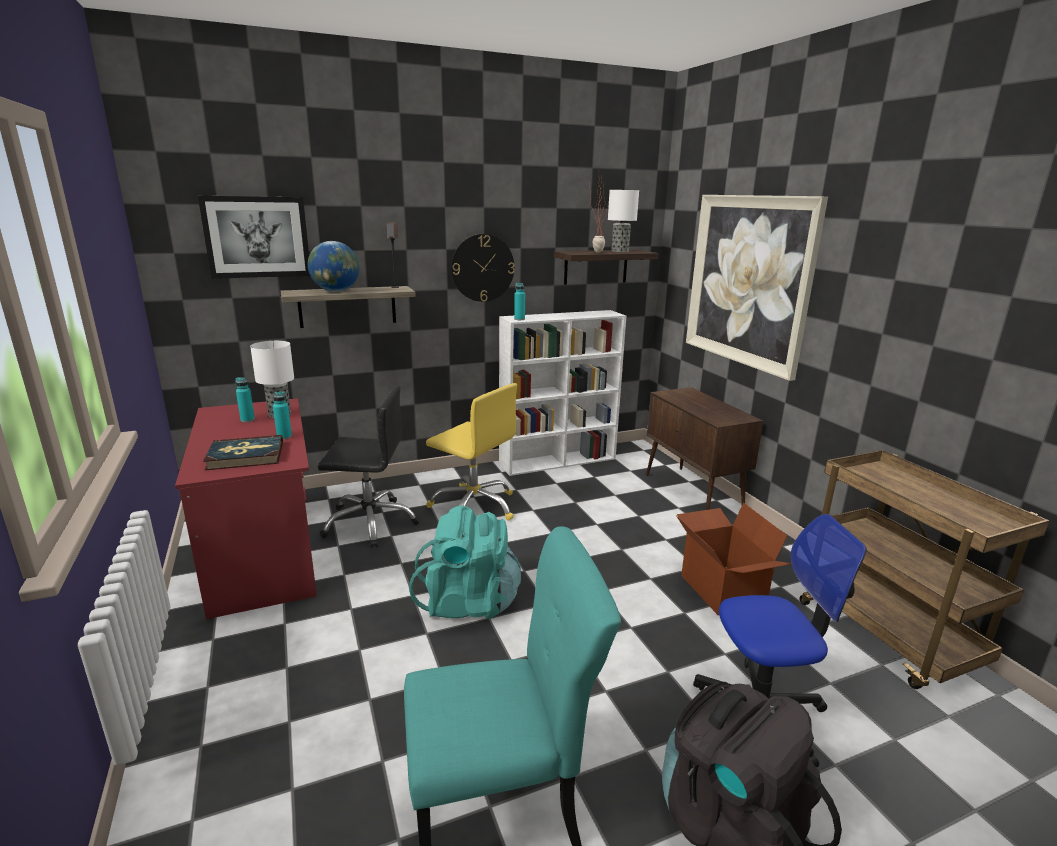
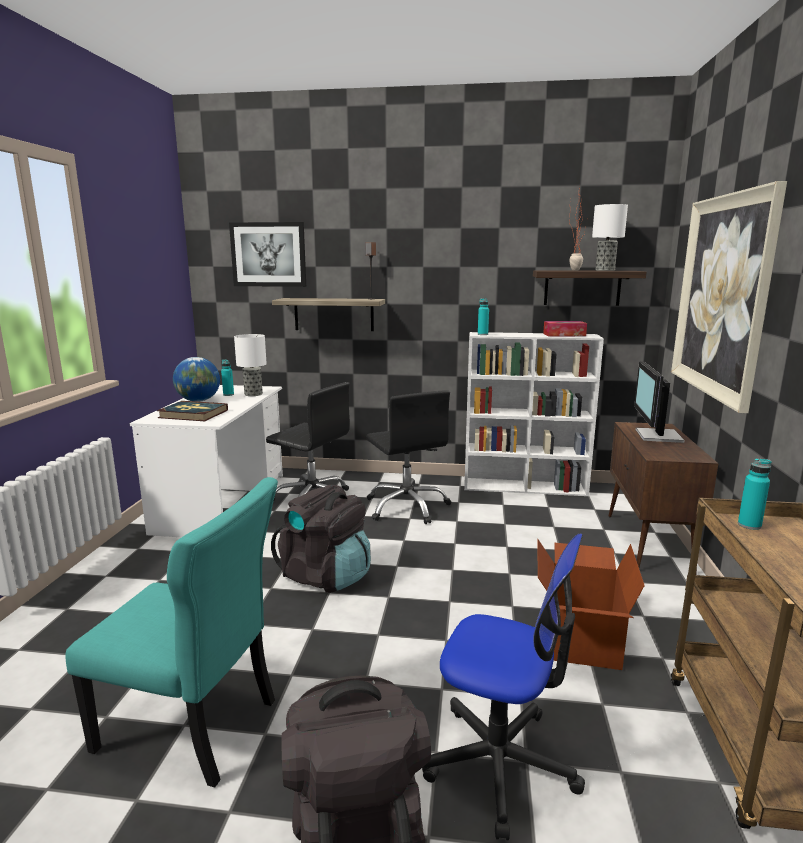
camera: 30 degrees right, 5 degrees down
(264, 551) = (223, 502): red desk -> white desk
(284, 436) = (234, 407): turquoise bottle -> turquoise bottle (749, 525)
(336, 291) = (318, 299): globe -> globe (198, 401)
(469, 602) = (326, 576): turquoise backpack -> black backpack
(474, 506) = (407, 507): yellow office chair -> black office chair
(482, 268) = (456, 285): wall clock -> none
(588, 313) = (564, 335): none -> tissue box
(696, 401) = (656, 436): none -> monitor

